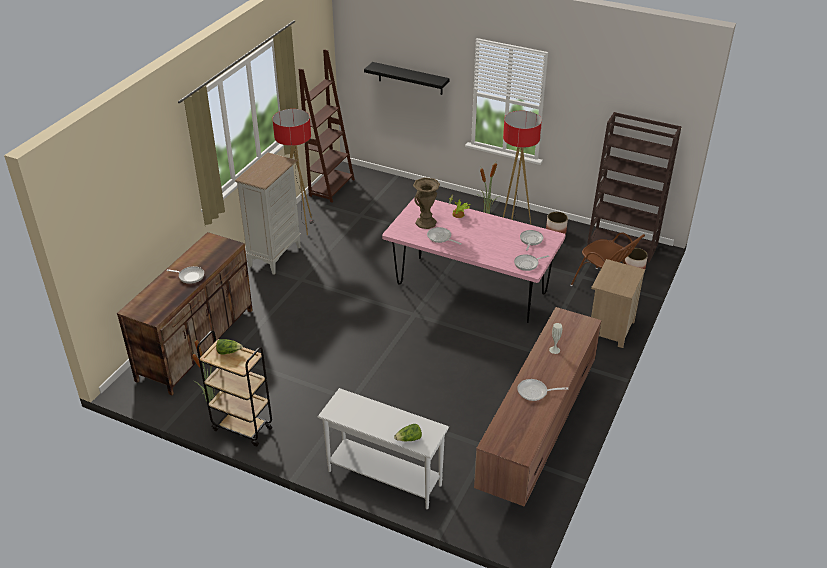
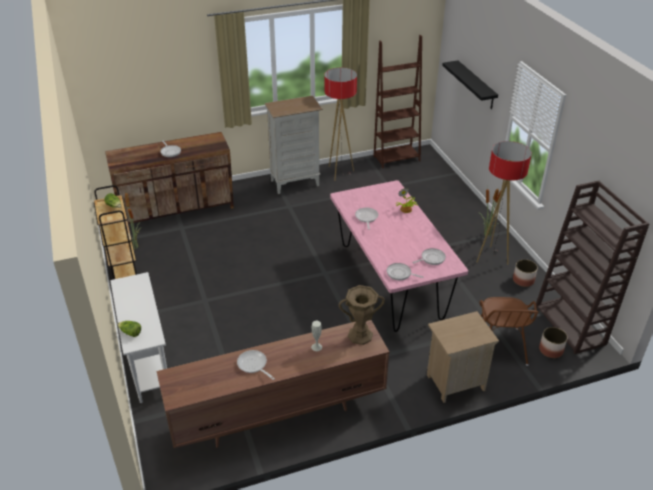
camera: 45 degrees right, 0 degrees up
(426, 222) = (373, 202): brown vase -> brown vase (360, 335)

